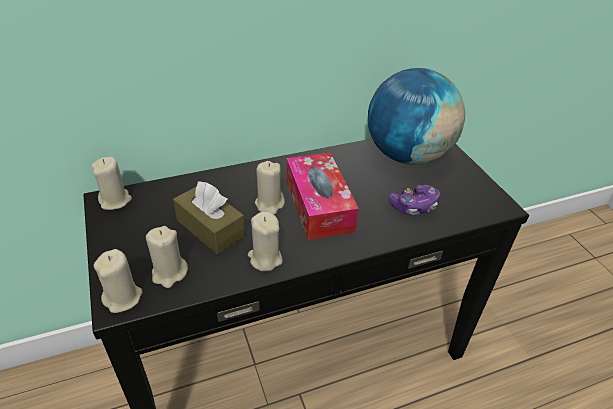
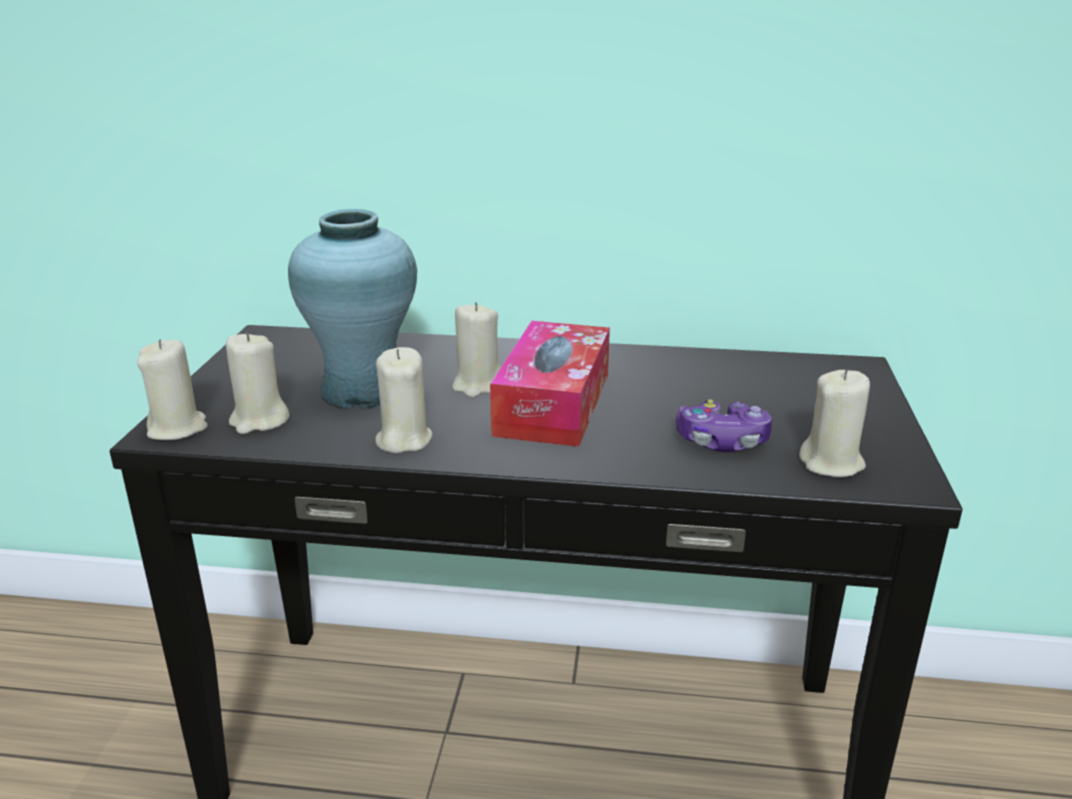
camera: 30 degrees right, 15 degrees down
(115, 200) = (276, 338): beige candle -> beige candle (832, 463)
(210, 228) = (364, 391): brown tissue box -> turquoise vase
(407, 156) = (778, 380): globe -> none

